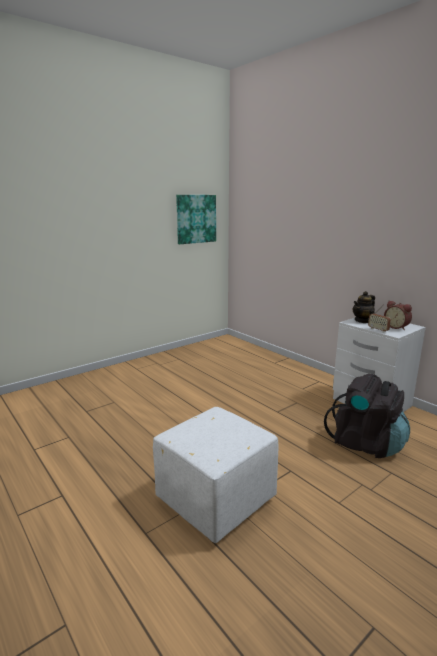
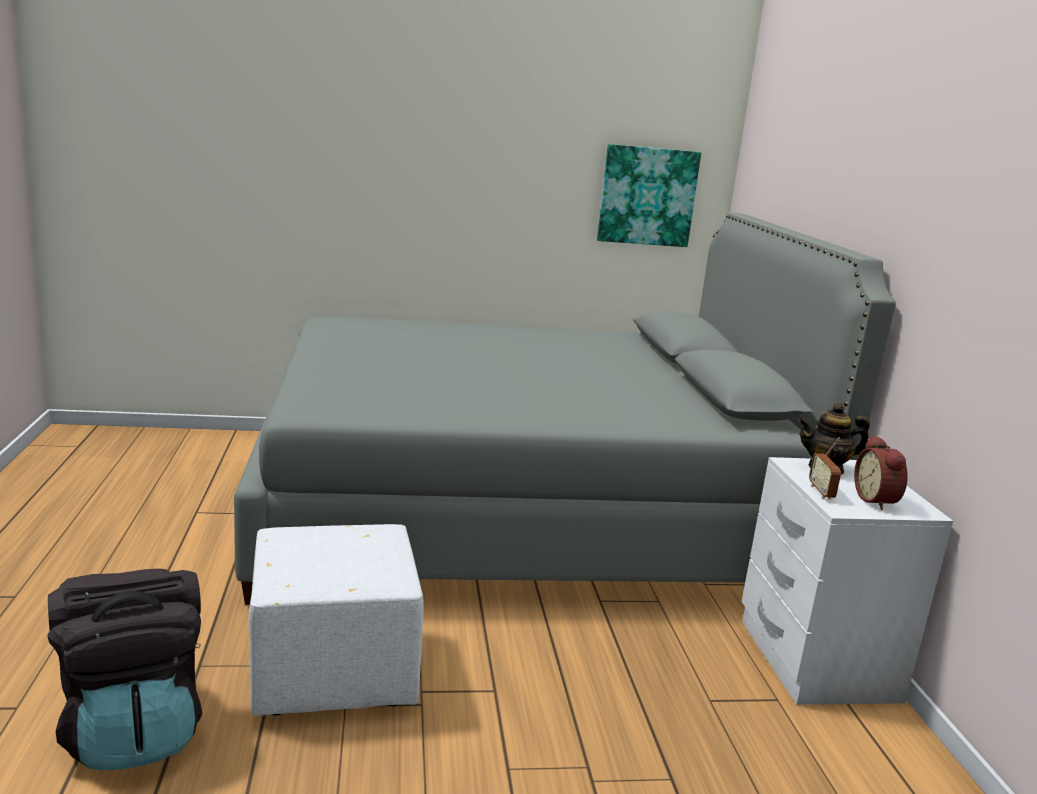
camera: 30 degrees right, 0 degrees up
(199, 386) = (519, 513): none -> grey bed
(365, 443) = (693, 716): black backpack -> black backpack (134, 729)

